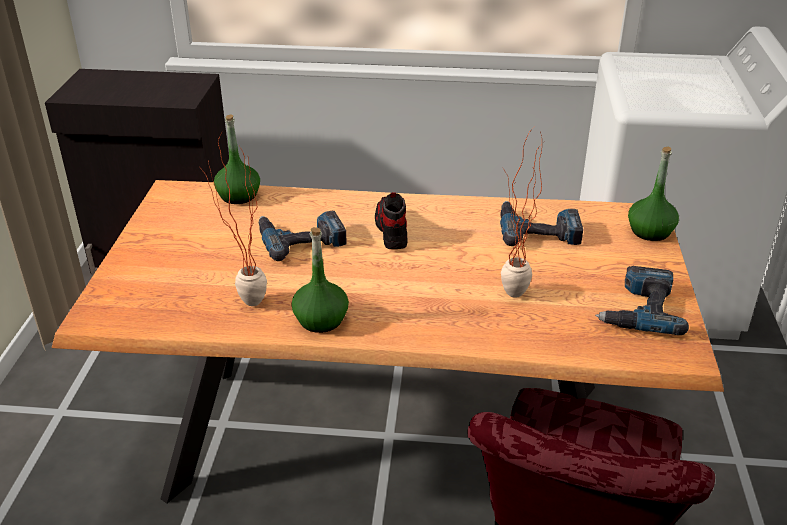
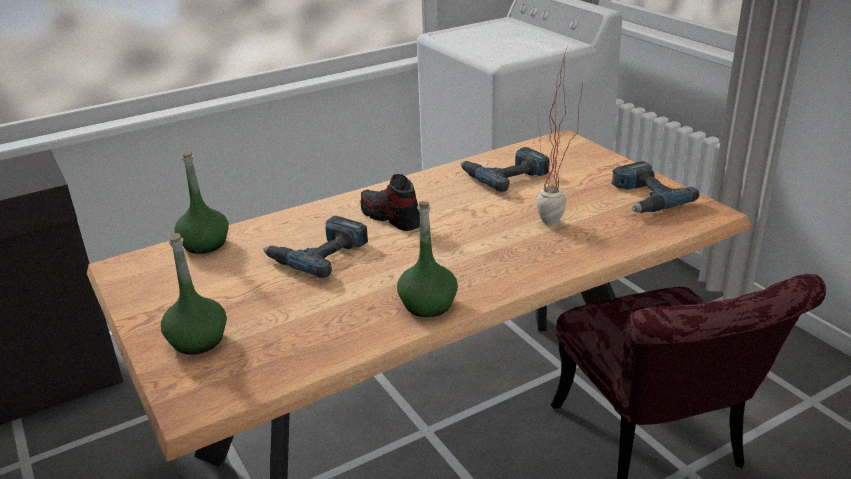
camera: 35 degrees left, 5 degrees down
(243, 303) = (337, 323): potted plant -> none
(650, 231) = (581, 148): green bottle -> green bottle (198, 341)

